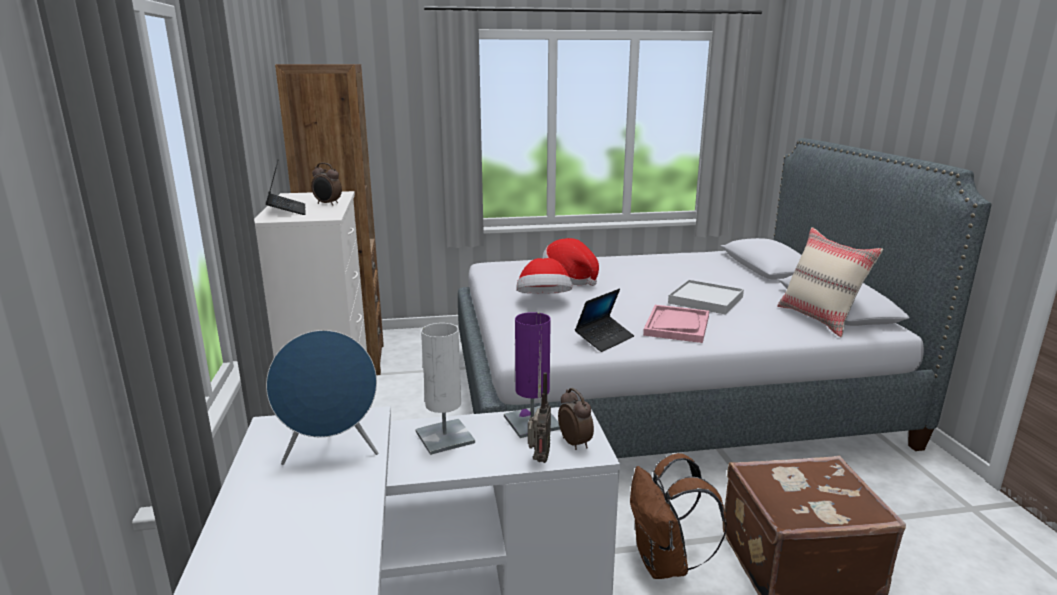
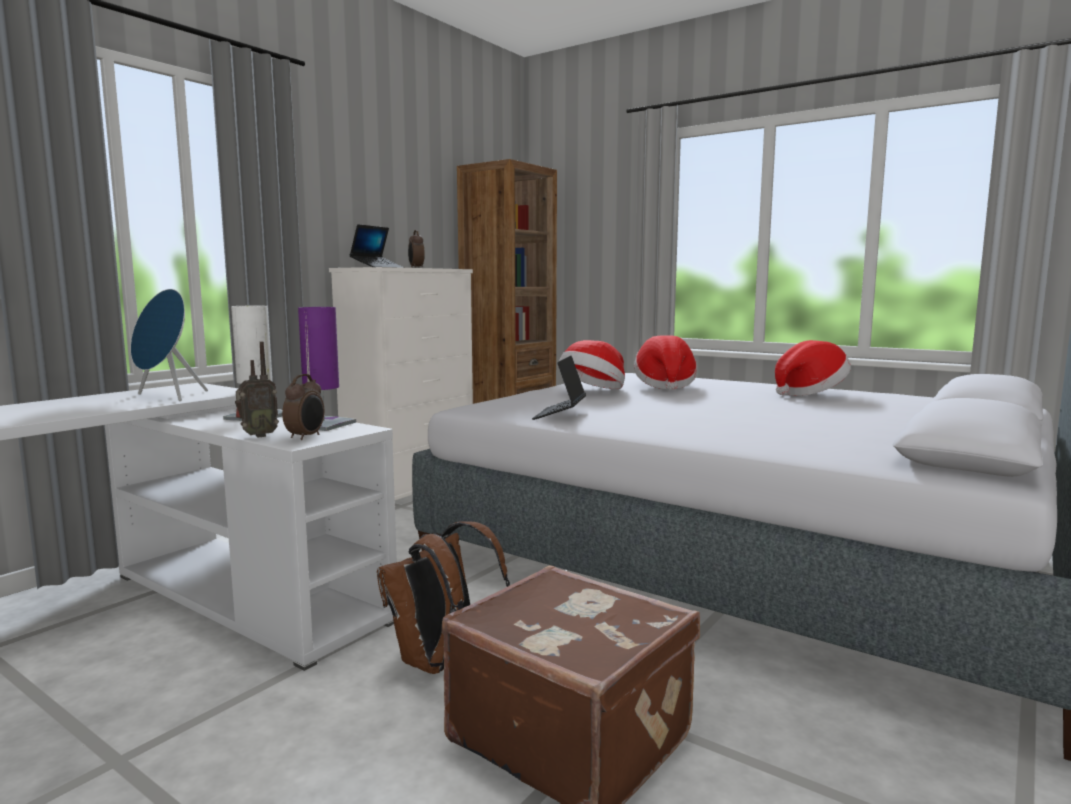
camera: 45 degrees right, 10 degrees down
(604, 339) = (560, 414): laptop -> laptop turned 105 degrees clockwise
(657, 265) = (809, 393): none -> hat
(677, 325) = (665, 422): pink tray -> none
(705, 300) = (773, 416): white tray -> none
(819, 319) = (889, 452): beige pillow -> none

